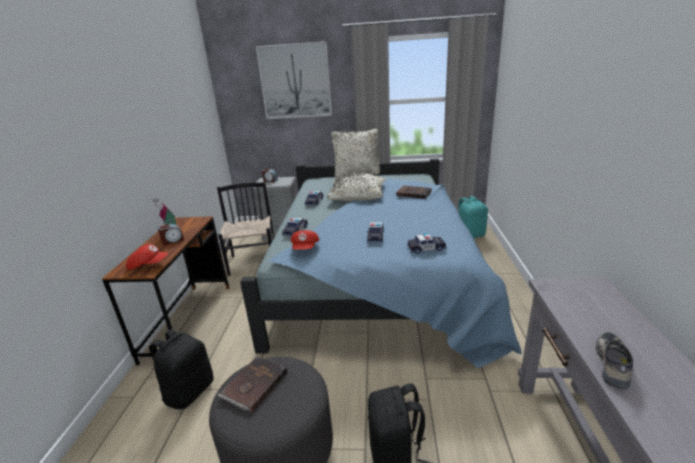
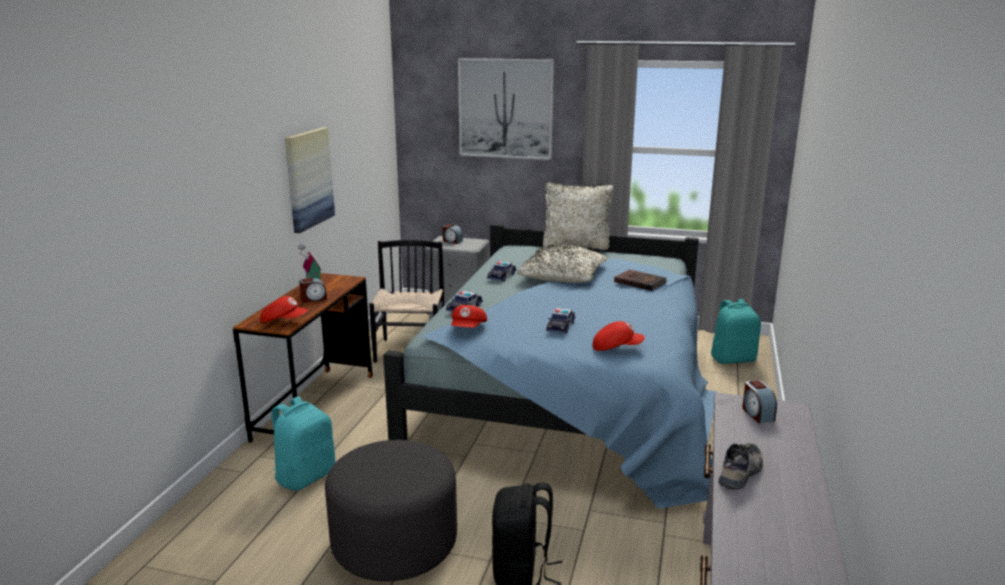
camera: 10 degrees right, 5 degrees down
(152, 144) = (308, 178): none -> picture
(189, 391) = (305, 476): black backpack -> turquoise backpack
(254, 385) = (377, 458): brown book -> none
(426, 248) = (616, 348): toy car -> red cap
(576, 295) = (757, 414): none -> alarm clock

